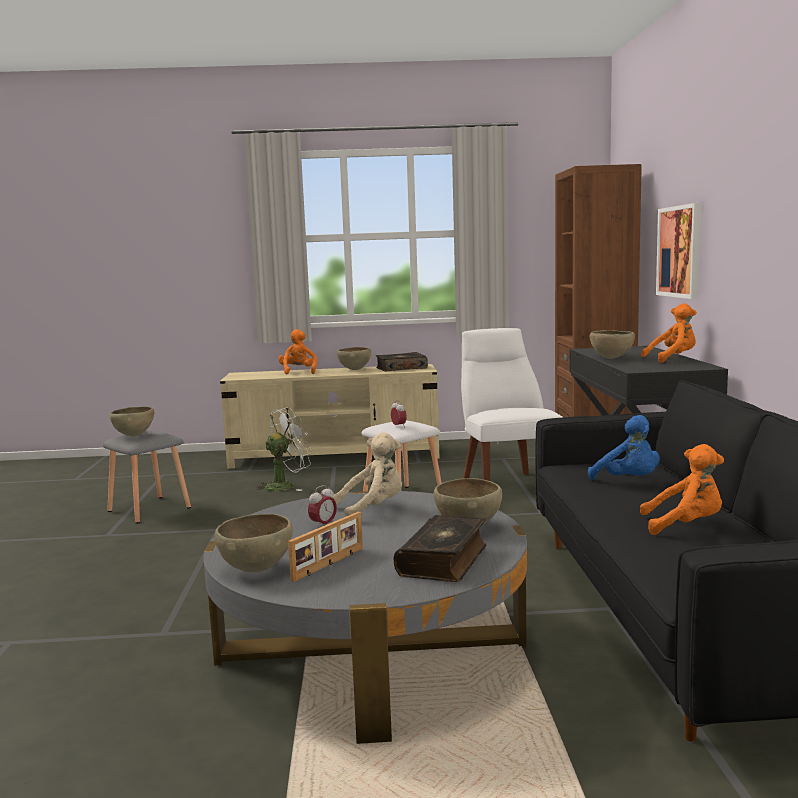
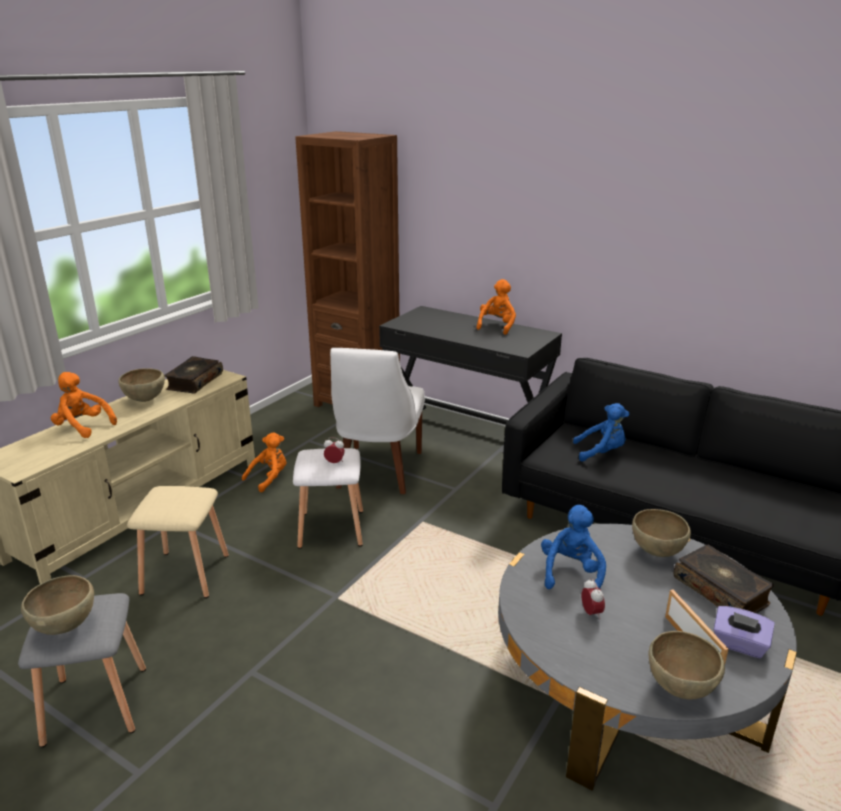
camera: 55 degrees left, 15 degrees up
(286, 485) = (183, 574): white fan -> beige stool
(358, 581) = (739, 644): none -> purple tissue box
(373, 509) = (571, 573): beige plush toy -> blue plush toy
(507, 486) = (378, 472): white chair -> white chair turned 105 degrees counterclockwise
(611, 358) = (457, 336): brown bowl -> none
(680, 251) = (468, 227): picture -> none
(685, 526) = (709, 480): orange plush toy -> orange plush toy (269, 478)

